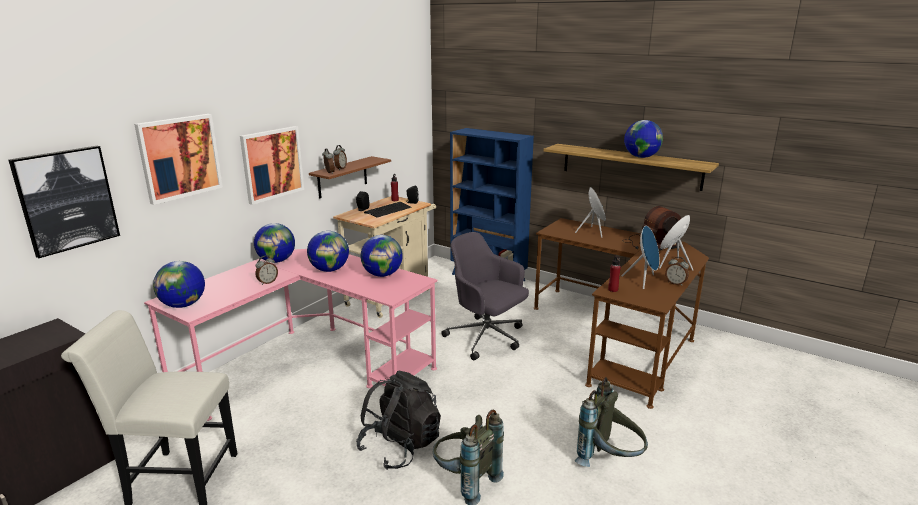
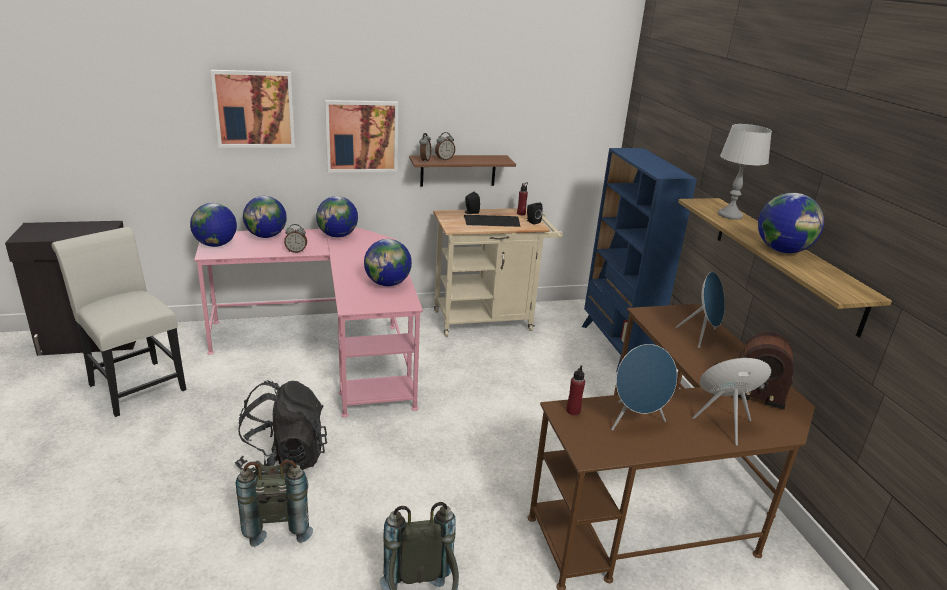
camera: 40 degrees right, 5 degrees up
(67, 200) = (142, 125): picture -> none
(330, 270) = (358, 260): globe -> globe (266, 236)
(486, 338) = (509, 408): grey office chair -> none
(584, 149) = (730, 215): none -> grey table lamp
(675, 283) = (672, 447): alarm clock -> none

